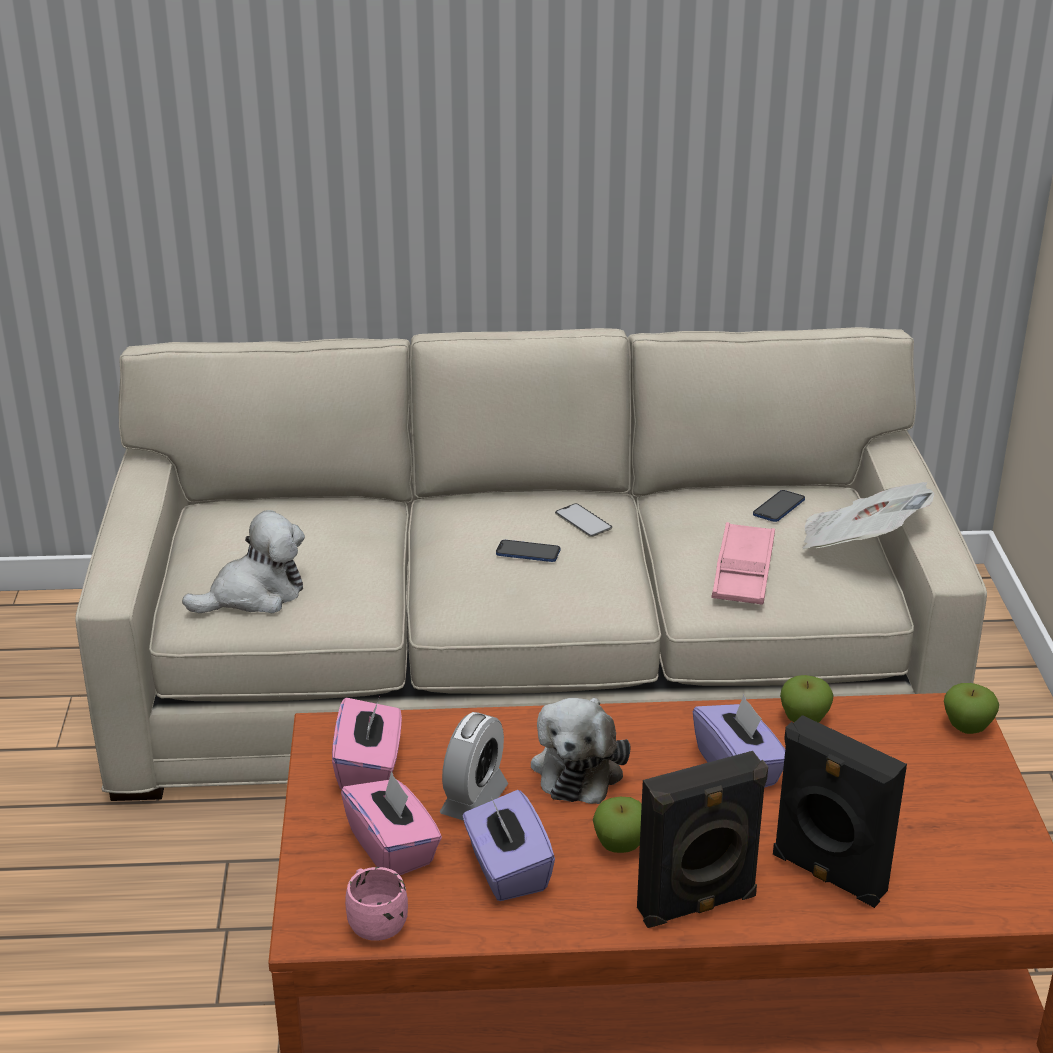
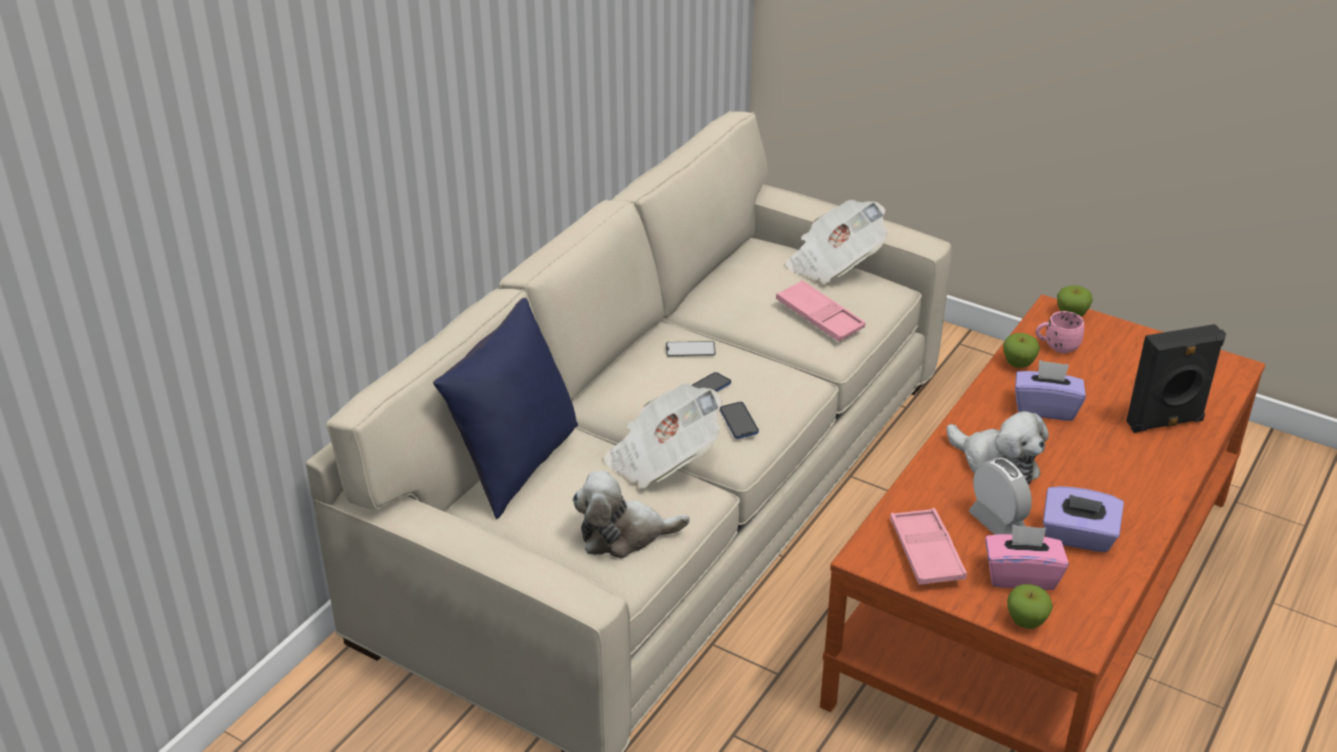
camera: 55 degrees left, 5 degrees up
(254, 595) = (624, 535): plush toy -> plush toy turned 105 degrees counterclockwise
(297, 504) = (515, 465): none -> blue pillow
(369, 768) = (926, 553): pink tissue box -> pink tray
(374, 921) = (1089, 612): pink mug -> pink mug (1056, 346)
(388, 571) = (662, 459): none -> newspaper
(620, 845) = (1086, 483): apple -> apple (1026, 621)
(698, 905) = (1160, 479): black speaker -> none
(778, 507) = (760, 270): phone -> phone (739, 421)

